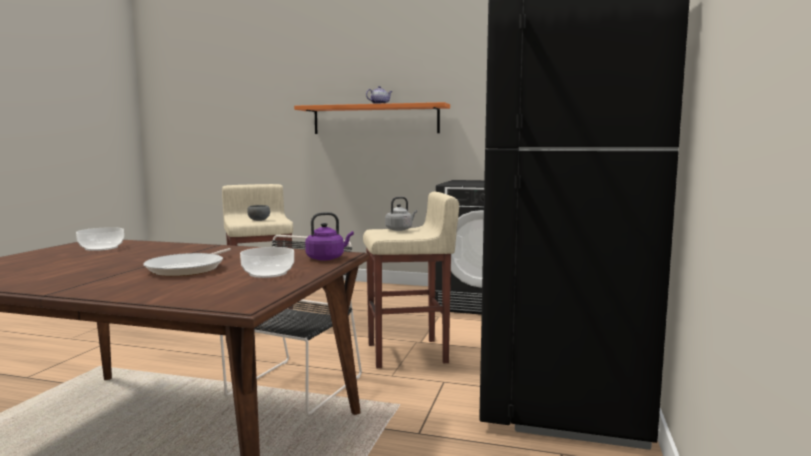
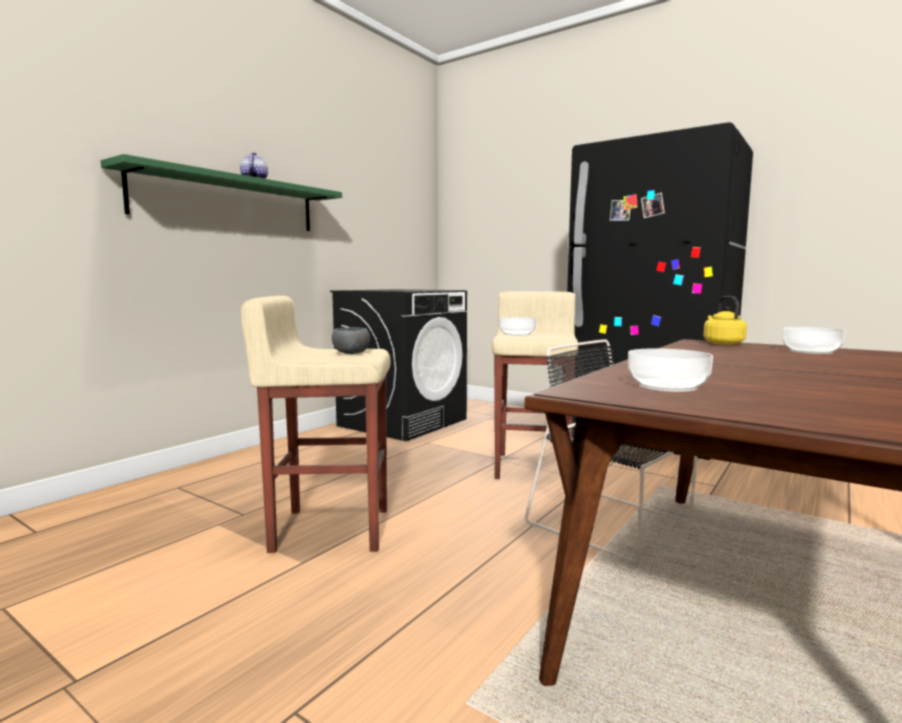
camera: 70 degrees left, 0 degrees up
(188, 269) = (810, 362): frying pan -> none
(327, 258) = (722, 343): purple kettle -> yellow kettle
(375, 119) = (229, 202): orange shelf -> green shelf
(400, 229) = (516, 334): grey kettle -> bowl

